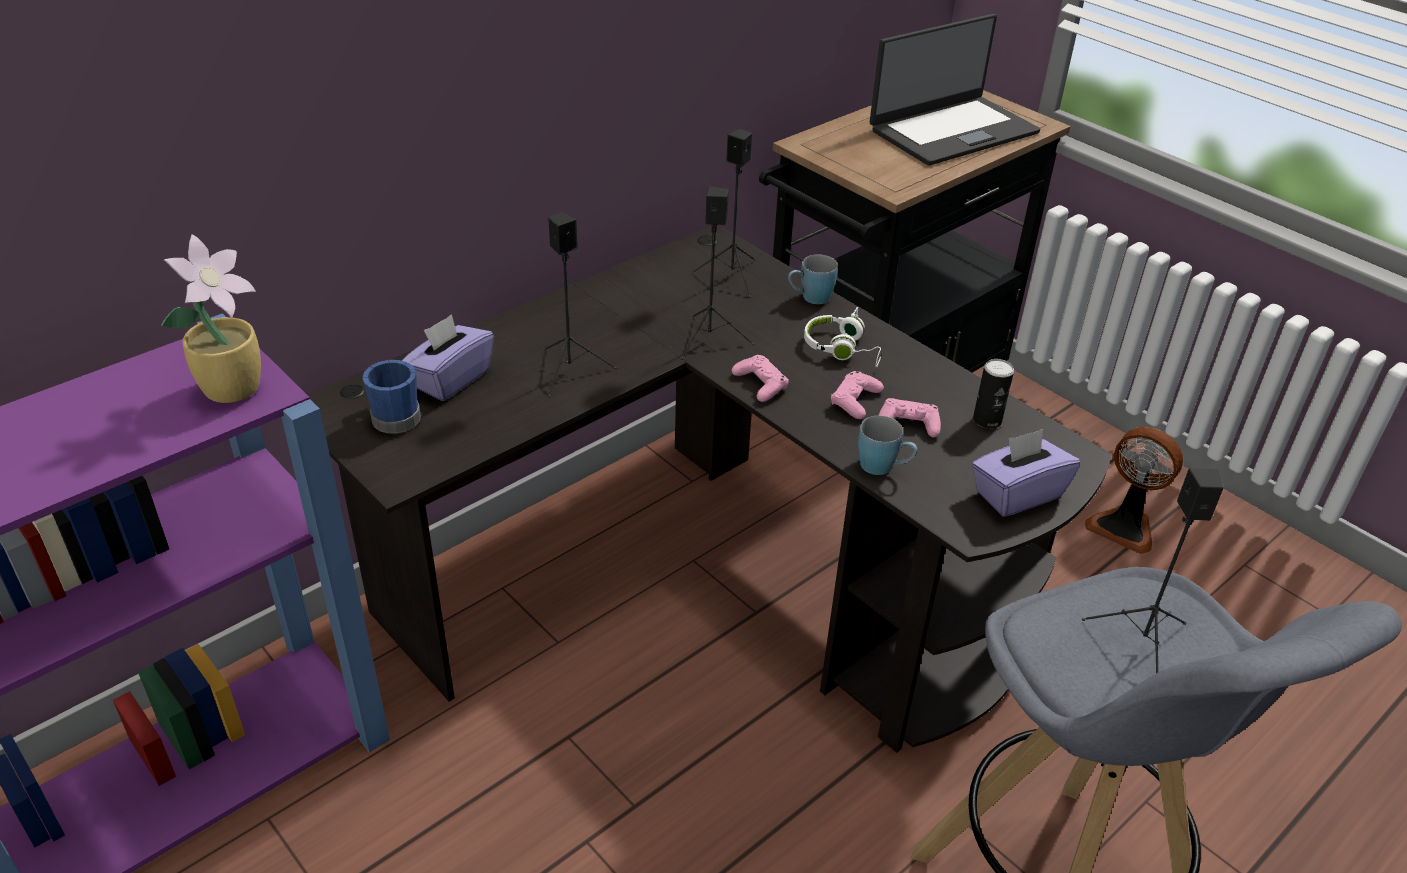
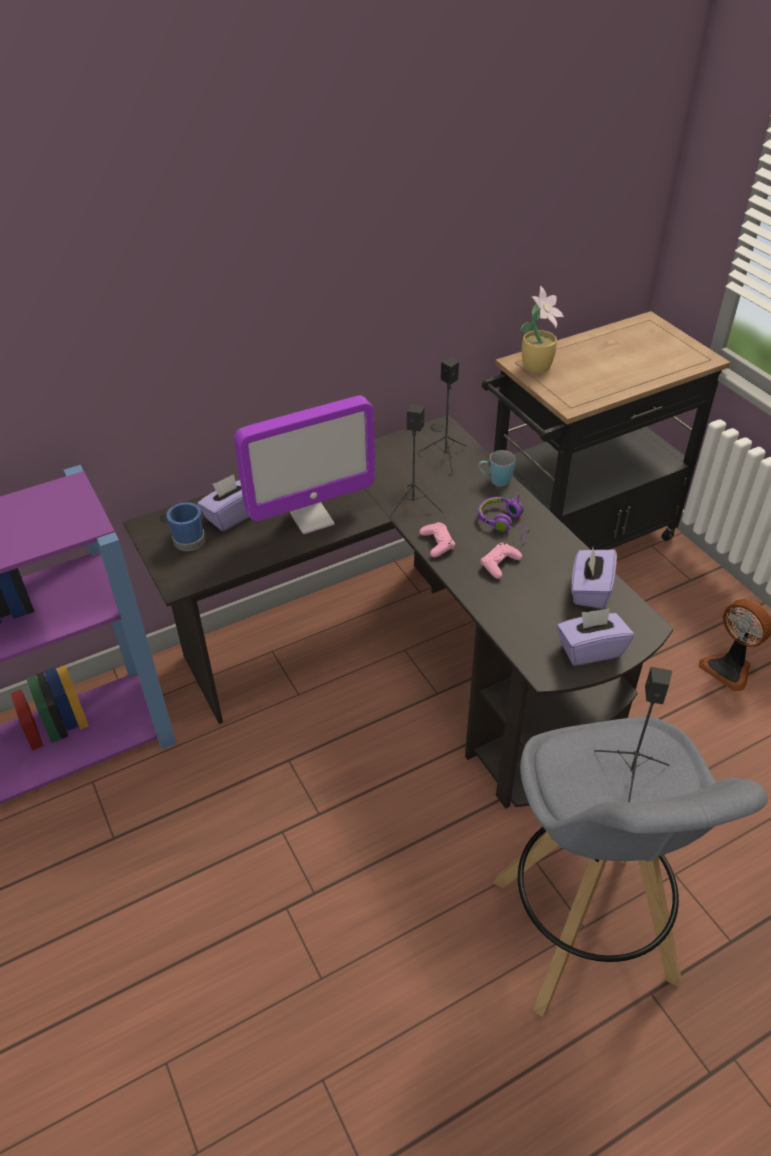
camera: 15 degrees right, 5 degrees up
(235, 387) = (72, 519): potted plant -> potted plant (537, 366)
(570, 370) = (311, 518): black speaker -> monitor
(843, 349) = (505, 523): white headphones -> purple headphones
(884, 467) = (502, 617): blue mug -> none
(908, 424) = (531, 586): pink game controller -> none
(952, 131) = (634, 359): laptop -> none
(987, 420) = (590, 590): can -> purple tissue box

